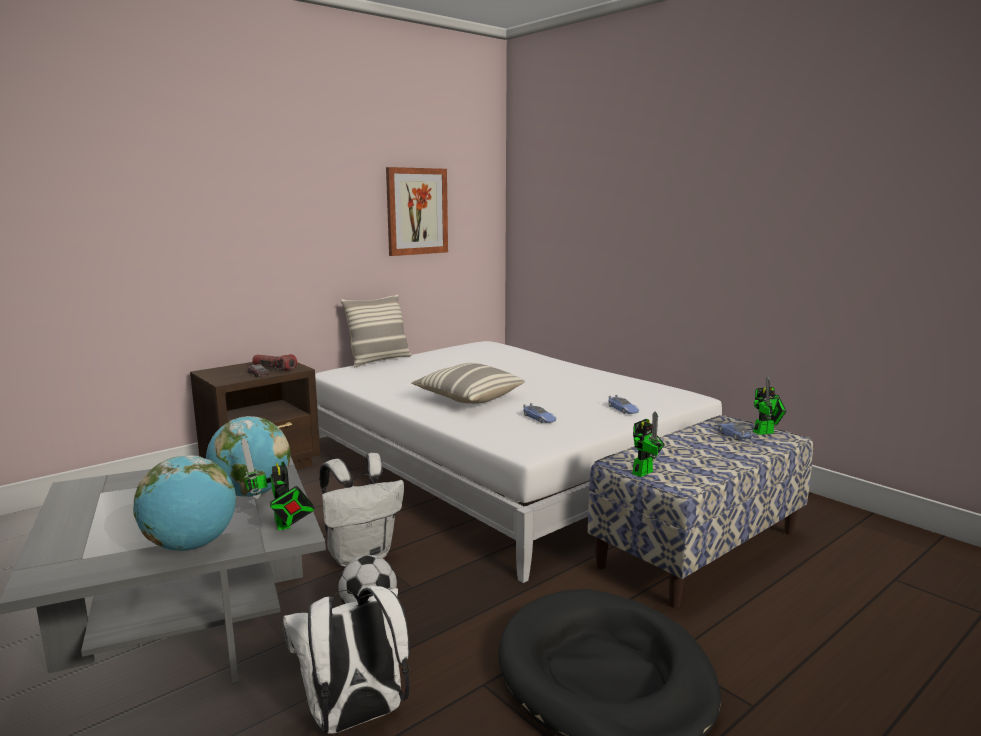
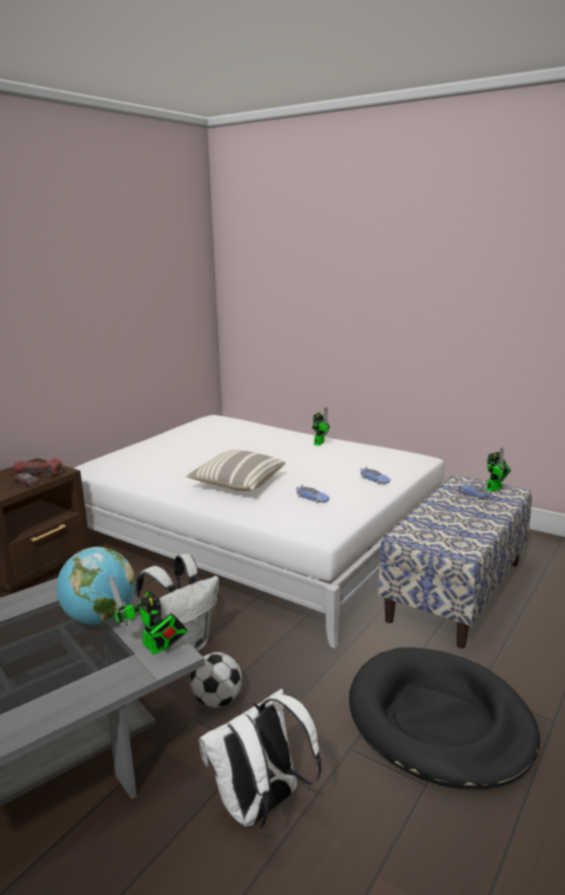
camera: 15 degrees left, 5 degrees up
(191, 546) = (82, 687): globe -> none
(379, 360) = (124, 448): pillow -> none
(417, 211) = (143, 301): picture -> none
(644, 471) = (428, 541): toy robot -> toy robot (320, 442)

